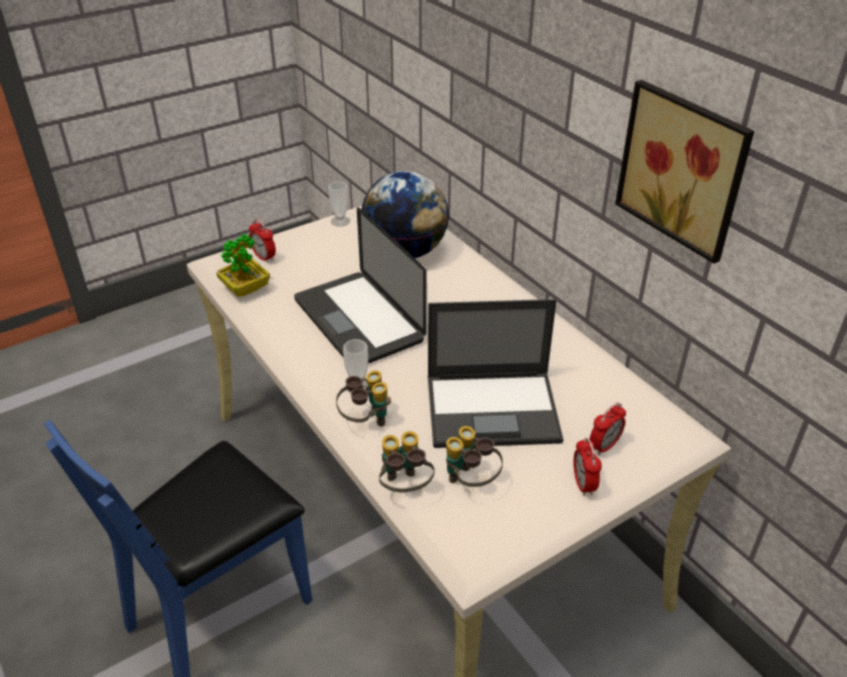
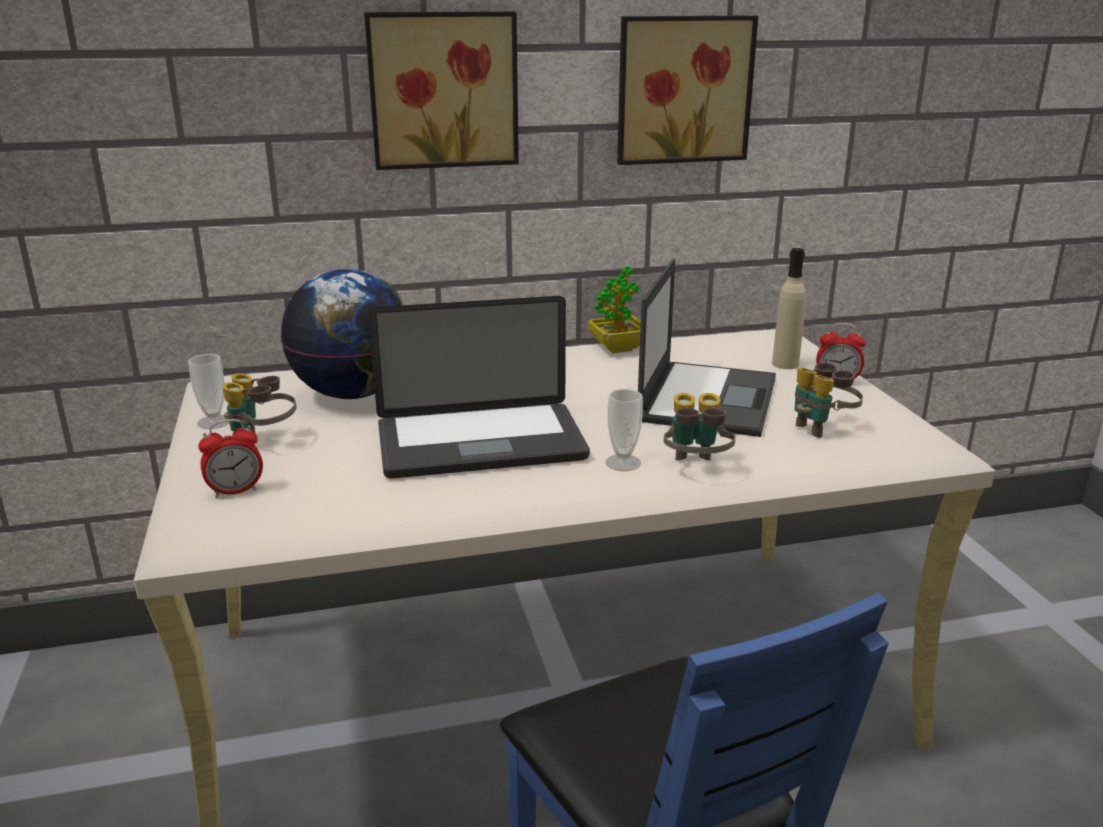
camera: 70 degrees left, 15 degrees down
(245, 289) = (309, 517): potted plant -> potted plant (618, 348)
(404, 487) = (822, 462): binoculars -> binoculars (263, 441)
(529, 82) = (443, 90): none -> picture
(604, 446) = (785, 364): alarm clock -> beige bottle

